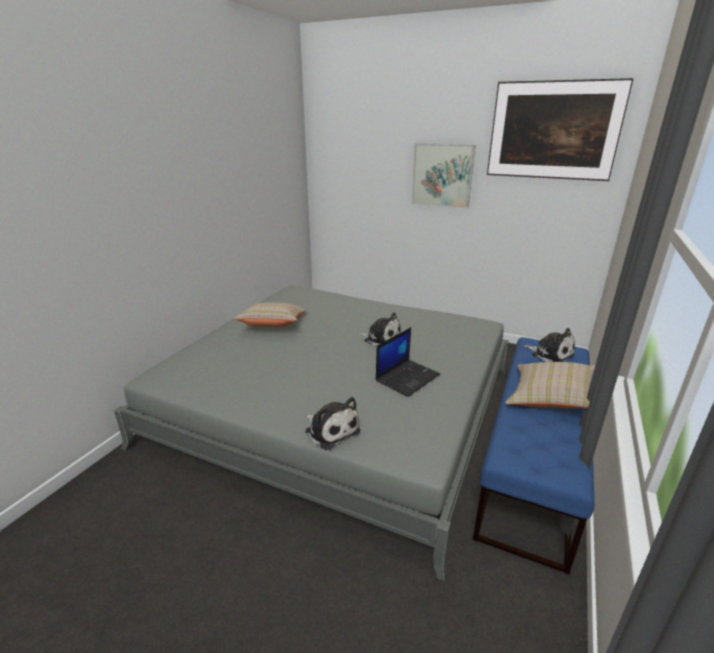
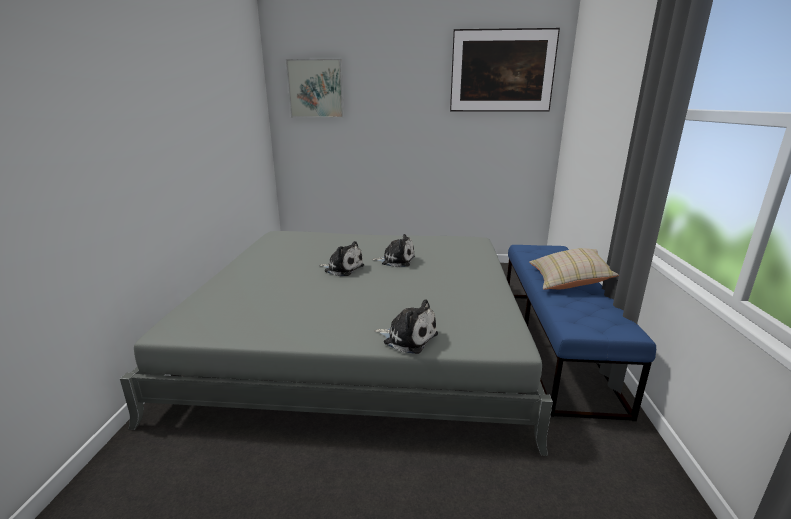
camera: 20 degrees left, 5 degrees down
(273, 326) = (279, 264): beige pillow -> none
(407, 377) = (445, 285): laptop -> none
(442, 175) = (409, 114): picture -> picture (315, 89)
(550, 354) = (543, 253): plush toy -> plush toy (342, 268)

